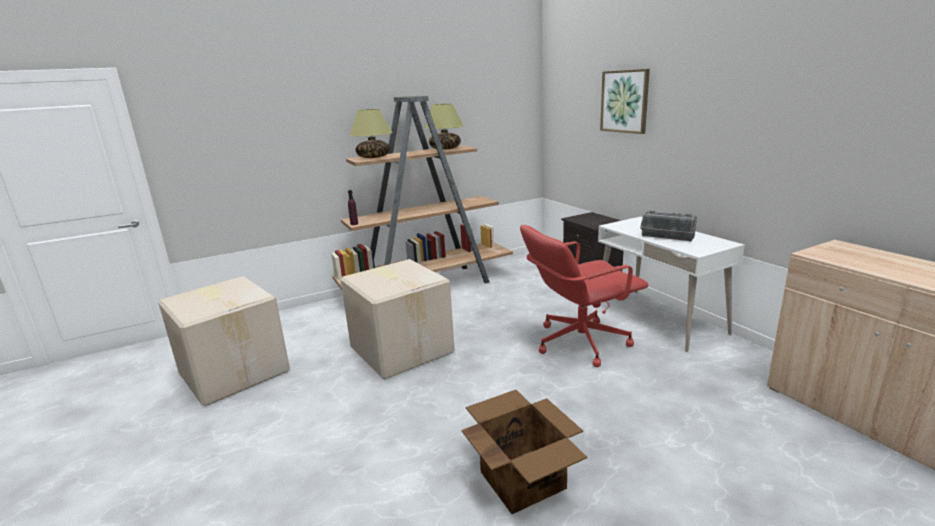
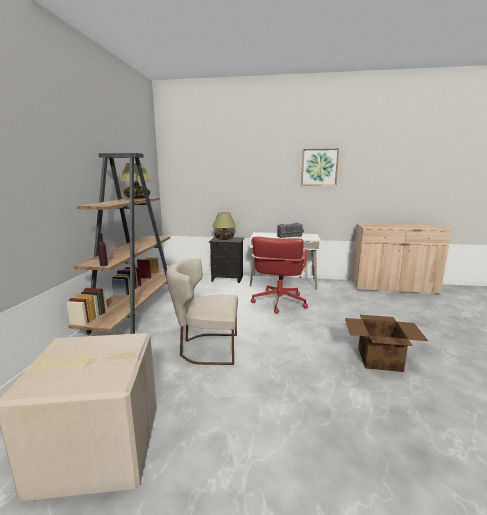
camera: 55 degrees left, 5 degrees down
(374, 157) = (105, 203): table lamp -> table lamp (224, 239)
(402, 349) = (206, 348): cardboard box -> beige chair
(625, 101) = (235, 169): picture -> picture (319, 167)

